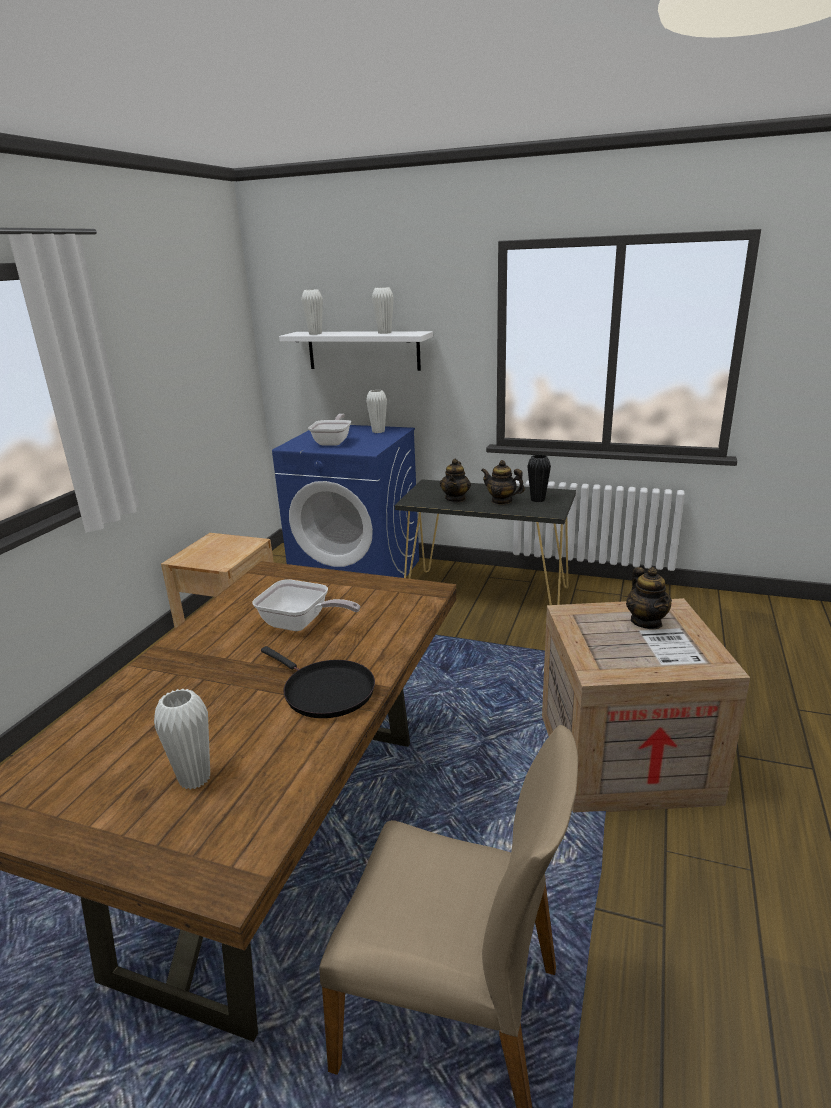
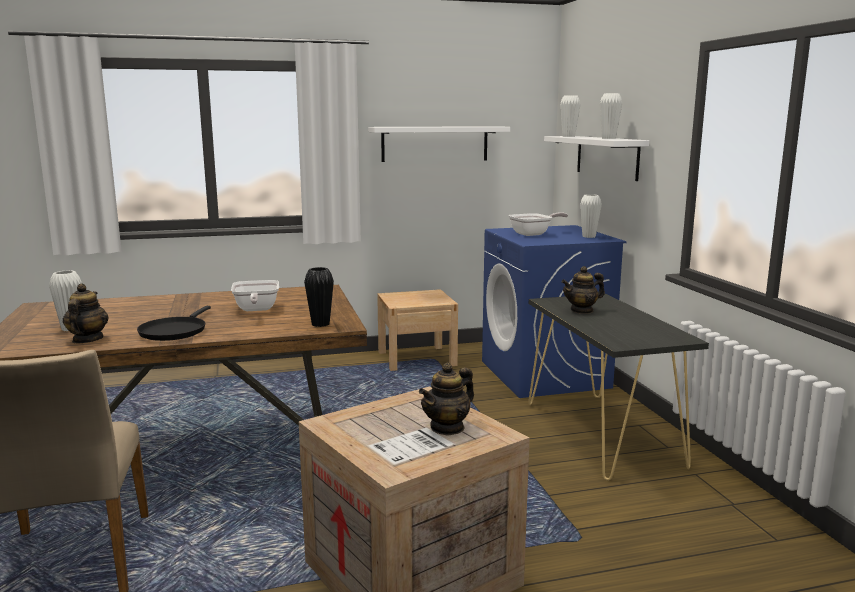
camera: 55 degrees right, 10 degrees down
(169, 362) = (435, 144): none -> white shelf
(501, 501) = (610, 324): teapot -> teapot (87, 339)
(537, 500) = (643, 334): black vase -> black vase (320, 324)

